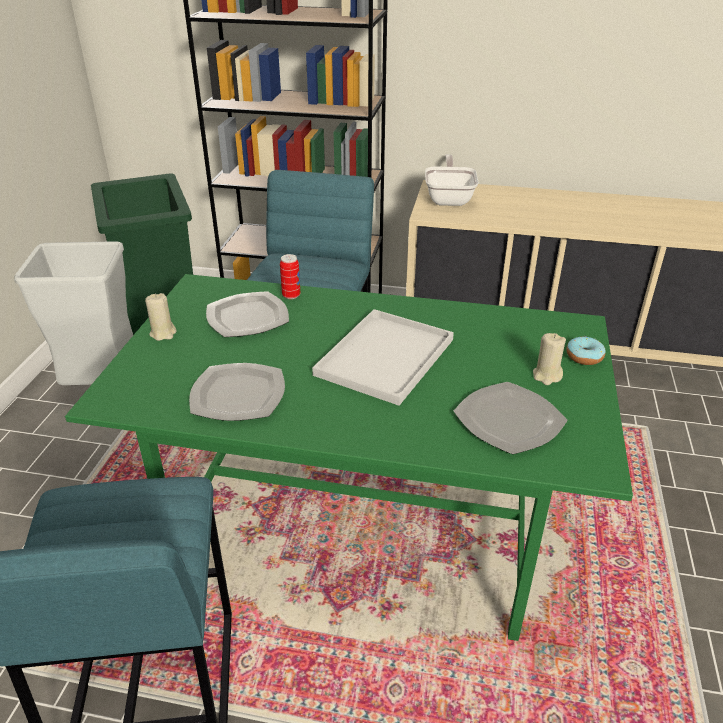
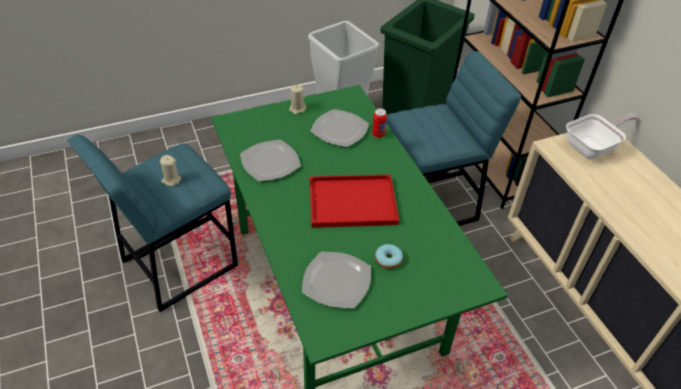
camera: 55 degrees right, 10 degrees up
(385, 359) = (350, 203): white tray -> red tray
(547, 376) = (399, 284): beige candle -> beige candle (171, 180)
(584, 357) = (440, 298): donut -> donut (388, 260)

